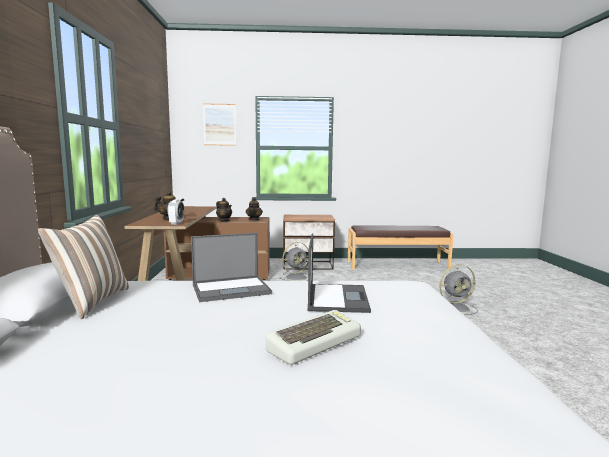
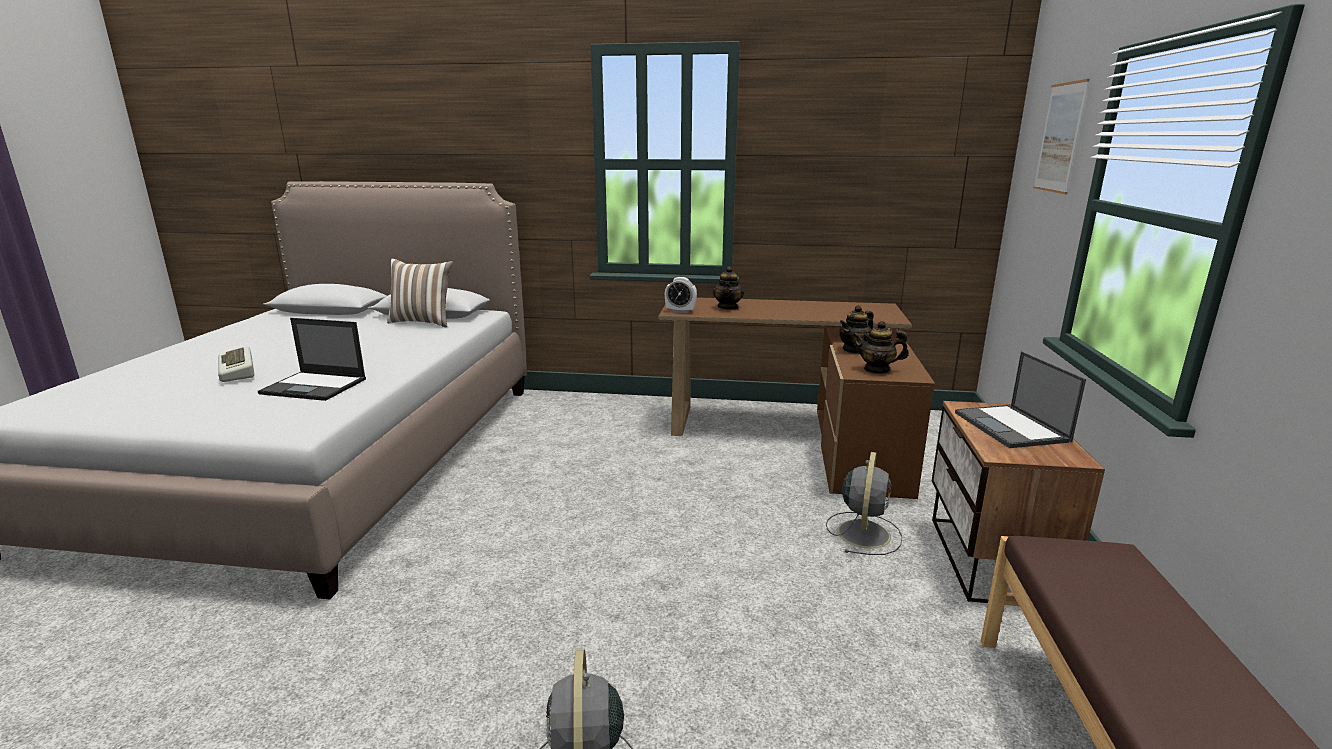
camera: 100 degrees right, 10 degrees up
(232, 289) = (400, 353): laptop -> laptop (1012, 427)
(297, 277) = (863, 532): grey fan -> grey fan turned 135 degrees counterclockwise

